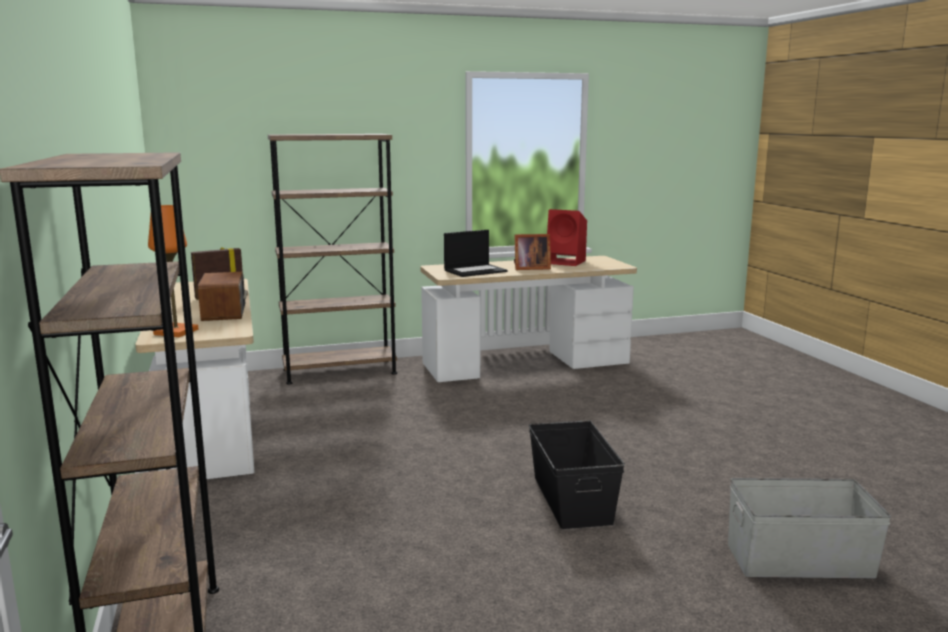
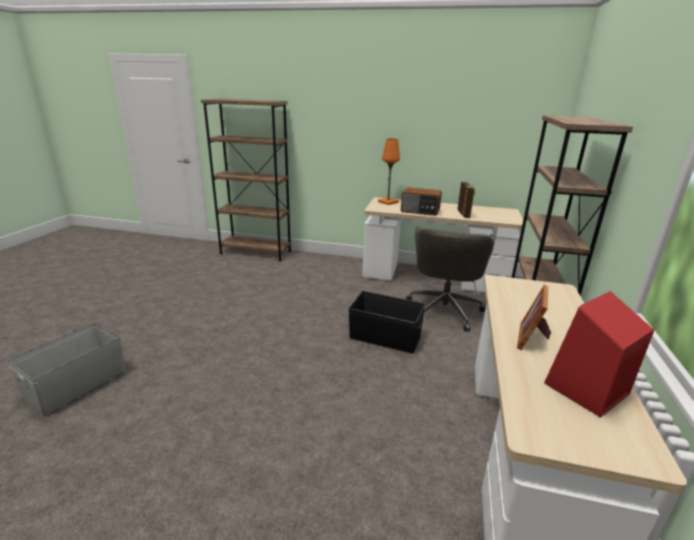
camera: 120 degrees right, 10 degrees up
(322, 408) = (444, 309): none -> grey office chair
(475, 271) = (526, 301): laptop -> none
(572, 499) = (233, 345): black storage box -> black storage box (385, 337)

